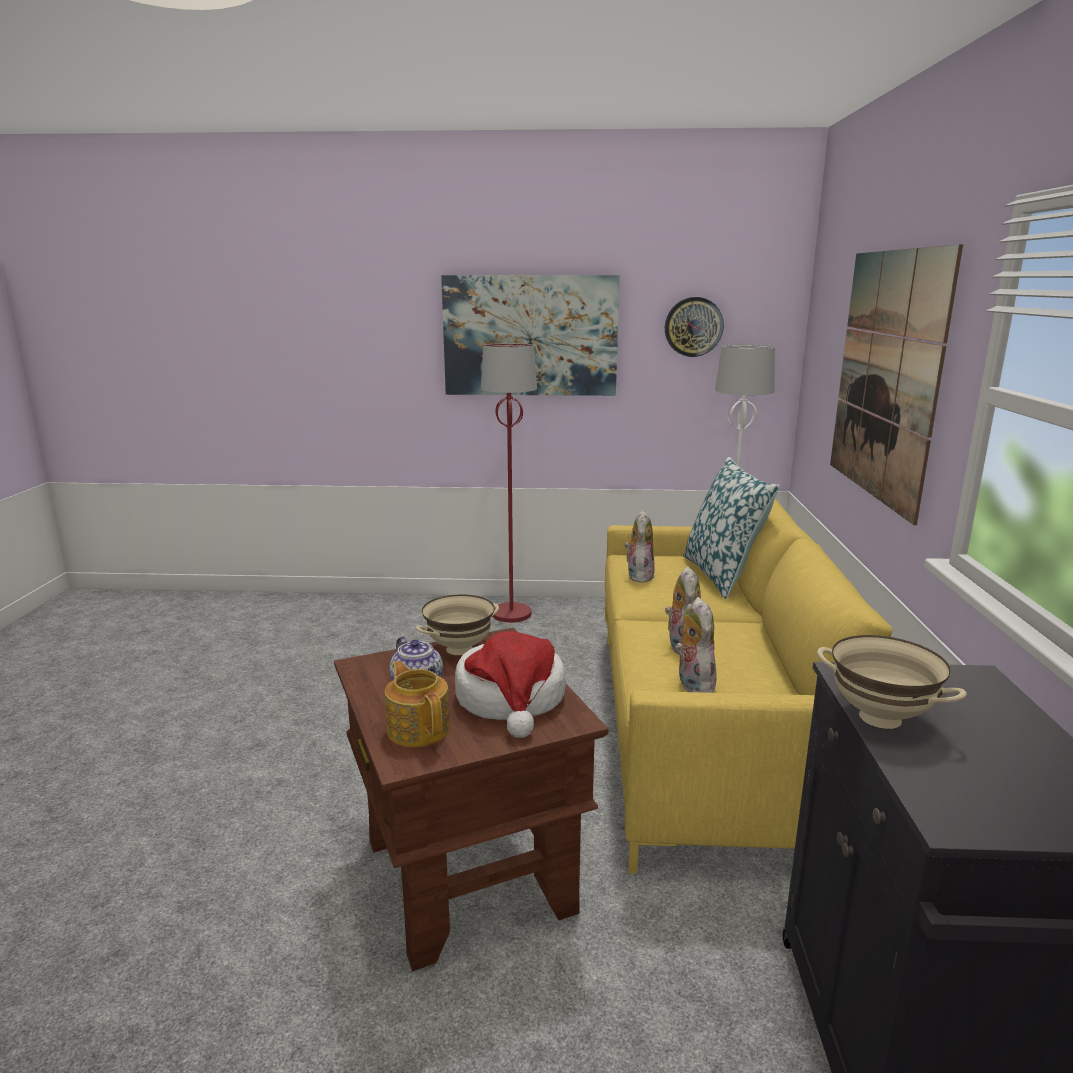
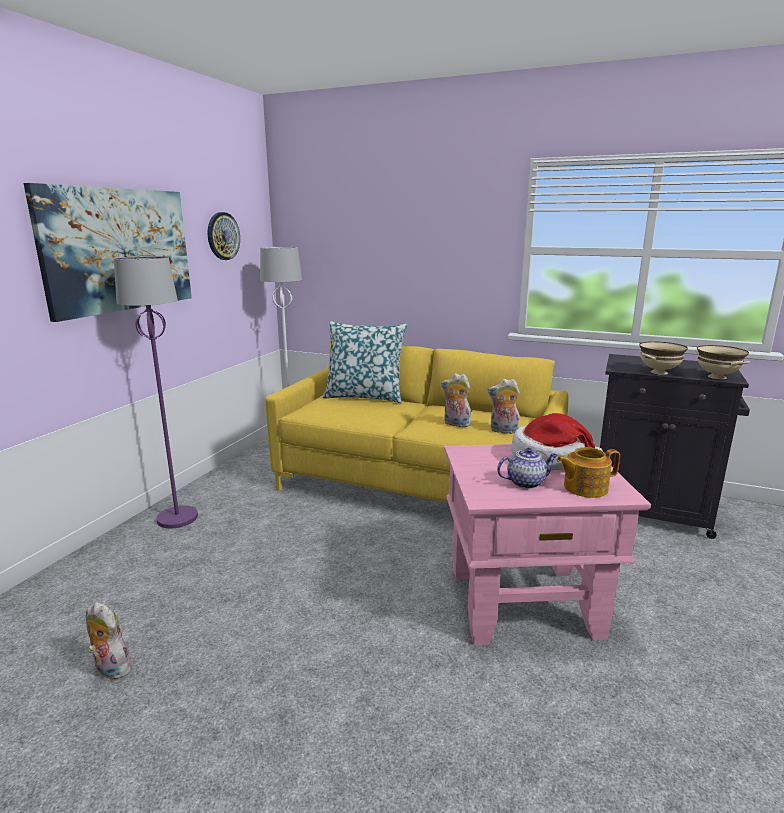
camera: 70 degrees left, 0 degrees up
(459, 649) = (471, 464): beige bowl -> beige bowl (716, 377)
(466, 875) = (524, 603): brown side table -> pink side table
(511, 613) = (177, 518): red floor lamp -> purple floor lamp
(638, 575) = (340, 414): plush toy -> plush toy (110, 669)
(886, 376) = (416, 253): picture -> none

